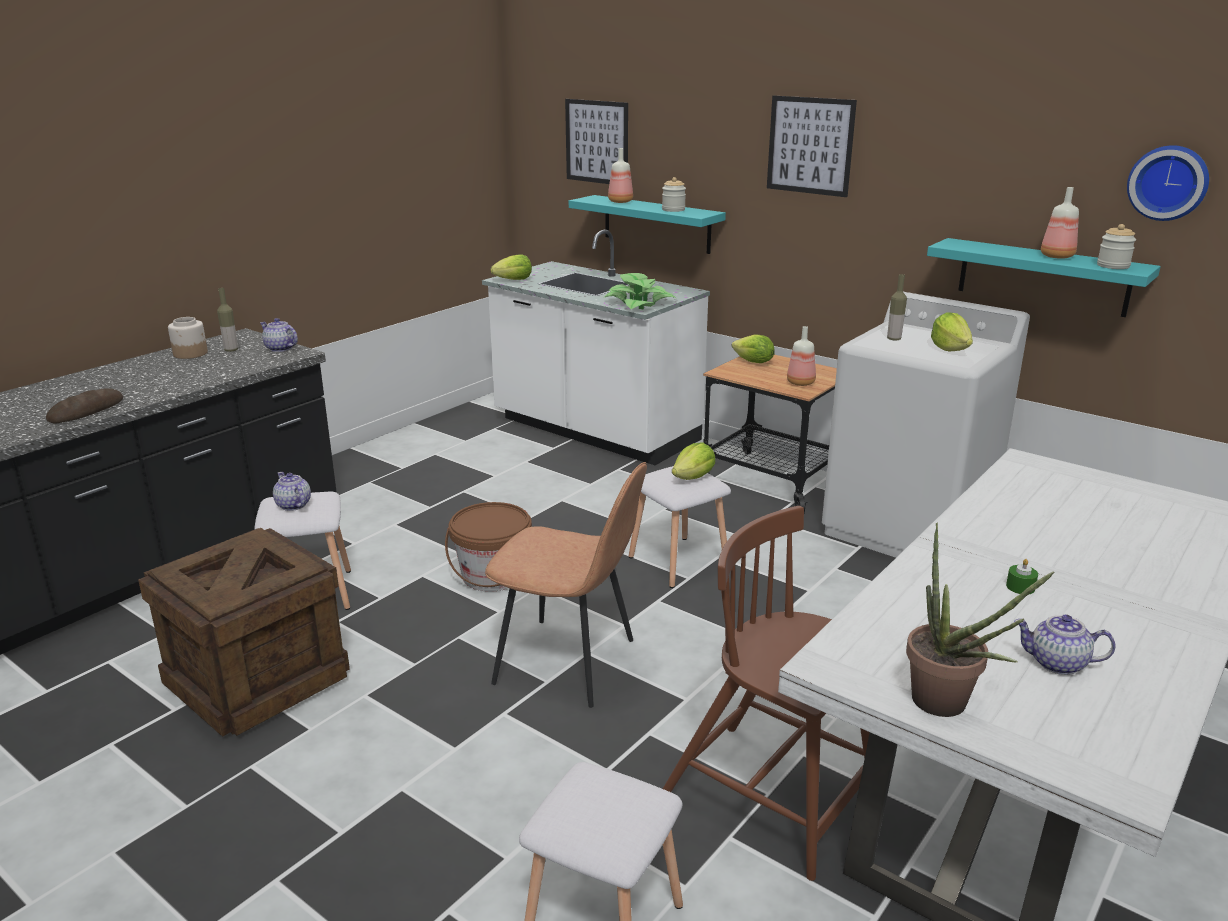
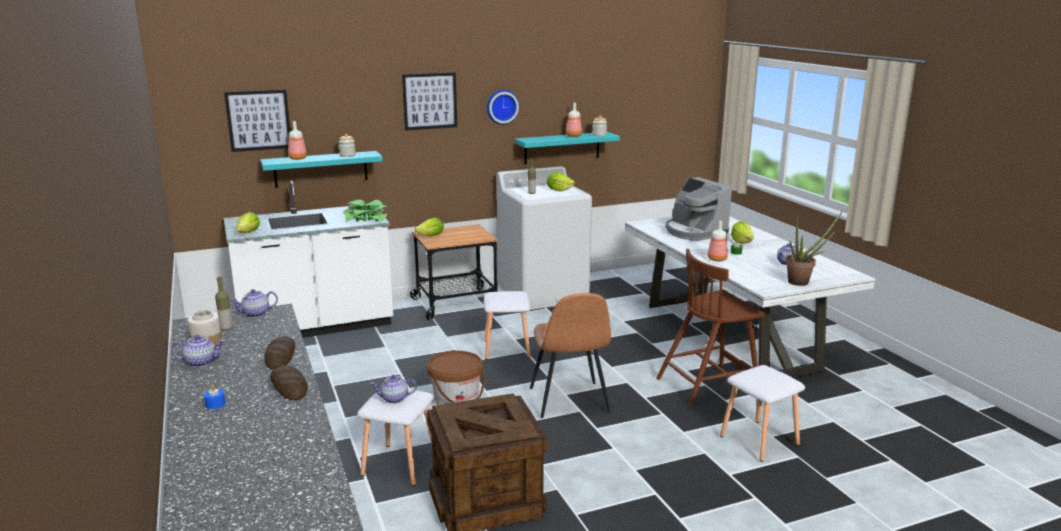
camera: 60 degrees left, 5 degrees down
(37, 397) = (215, 404): none -> blue candle
(139, 365) = (201, 362): none -> teapot
(166, 387) = (280, 356): none -> bread
(568, 663) = (569, 401): brown chair -> brown chair turned 120 degrees clockwise
(694, 477) = (511, 294): lettuce -> lettuce (742, 242)
(800, 382) = (475, 235): bottle -> bottle (716, 259)
(1075, 518) = (694, 232): none -> coffee machine
(1168, 182) = (604, 95): wall clock -> wall clock (502, 106)

